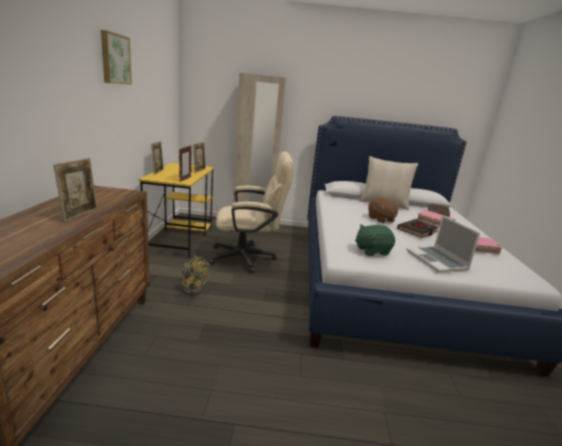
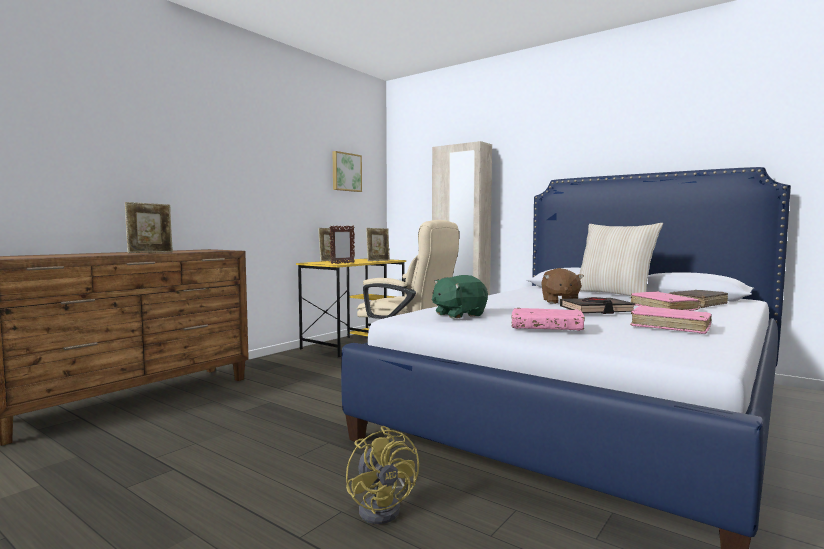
camera: 35 degrees right, 15 degrees down
(114, 59) = (268, 140): picture -> picture (346, 172)
(192, 289) = (301, 378): yellow fan -> yellow fan (384, 508)
(372, 251) = (458, 315): green plush toy -> green plush toy turned 45 degrees counterclockwise
(437, 261) = (546, 328): laptop -> pink book

